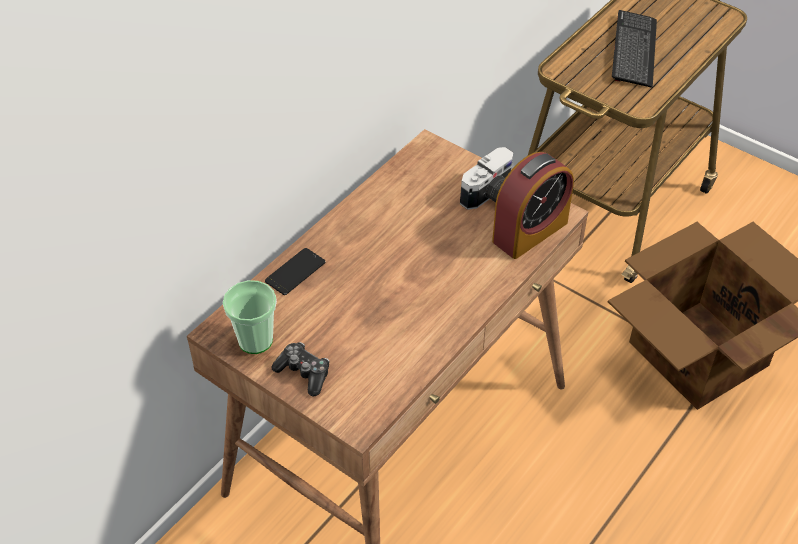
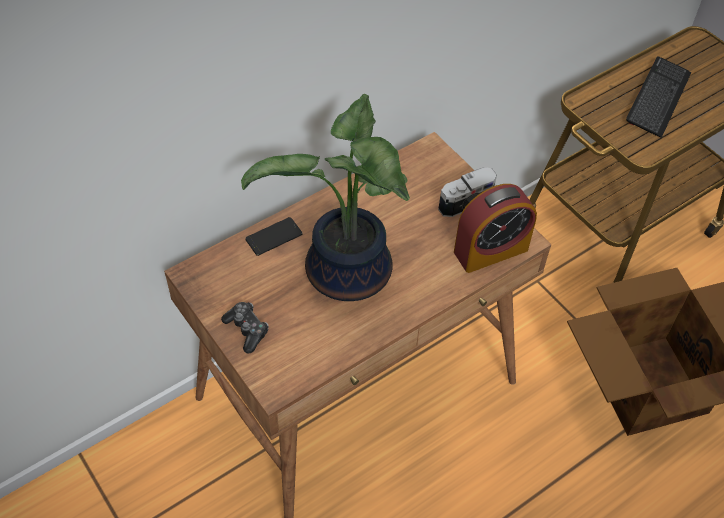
camera: 15 degrees right, 5 degrees up
(255, 340) = (218, 290): cup -> none
(389, 293) = (346, 276): none -> potted plant

